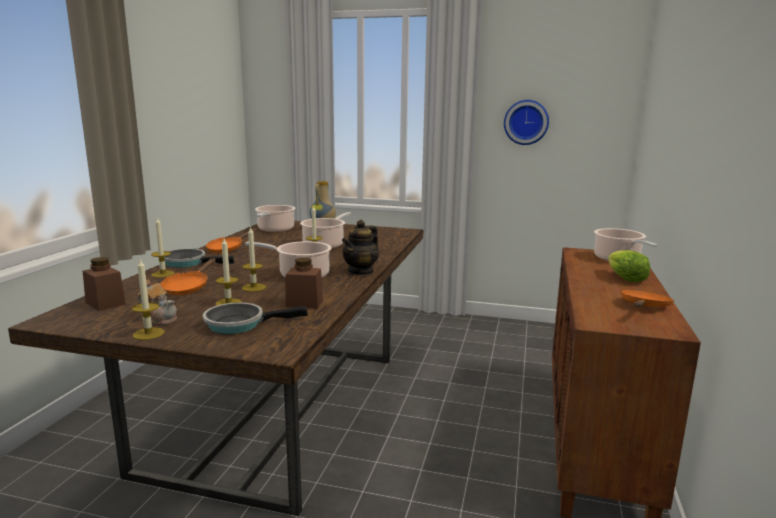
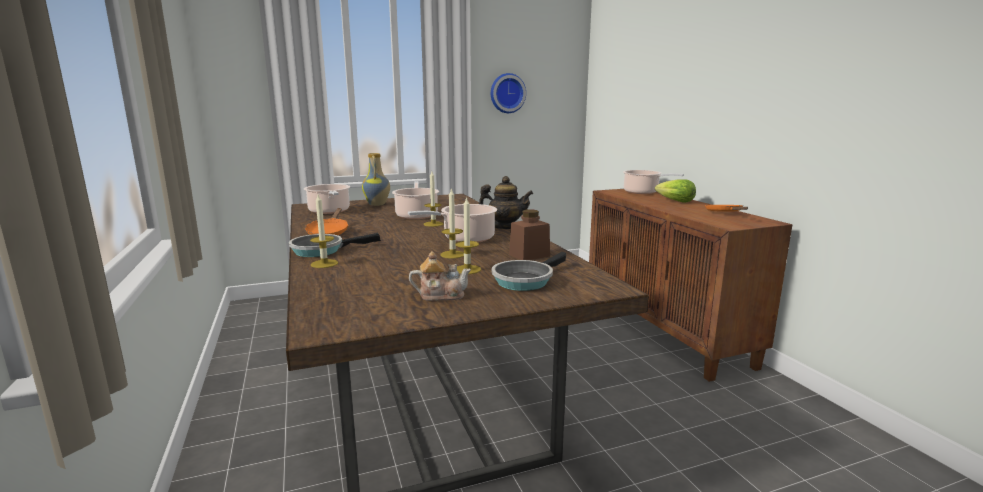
camera: 35 degrees left, 0 degrees up
(105, 303) = (340, 299): brown jar -> none
(148, 334) = (469, 308): candle -> none
(188, 287) = (389, 268): orange frying pan -> none
(361, 271) = (505, 227): teapot -> teapot turned 75 degrees counterclockwise

